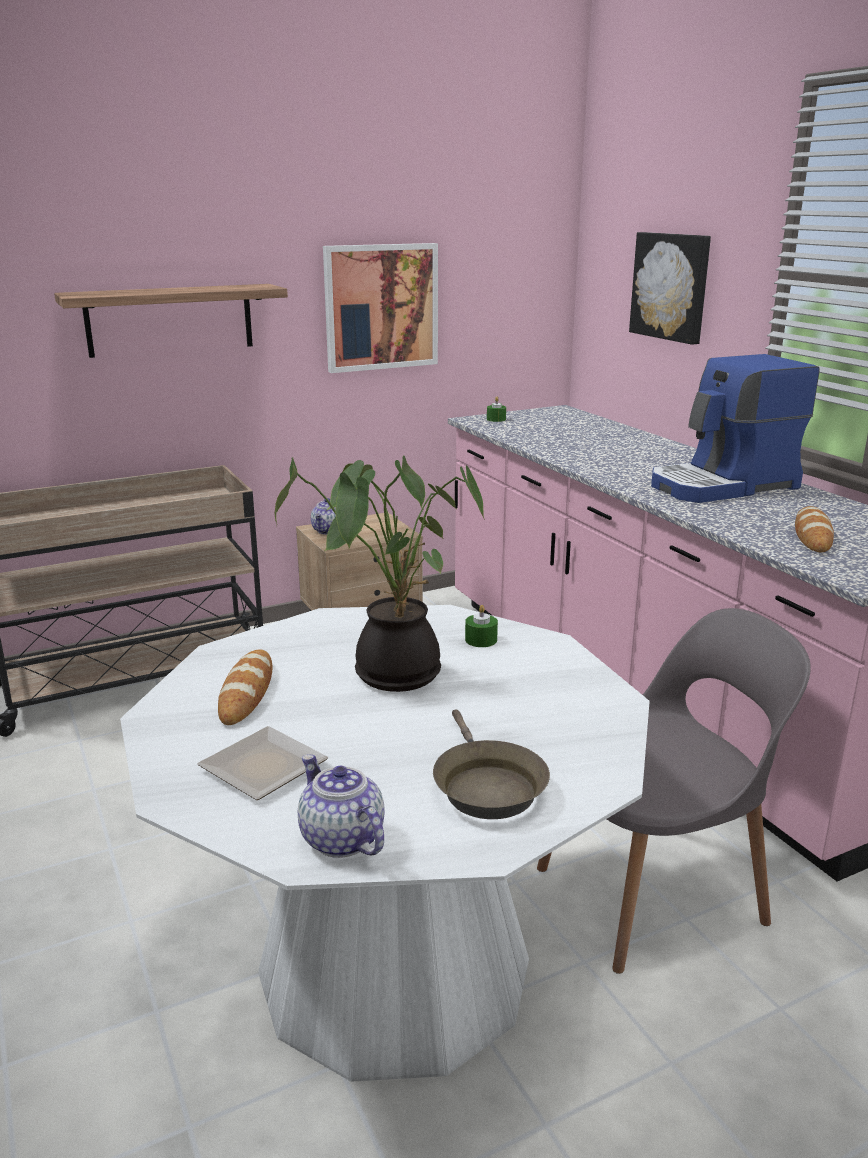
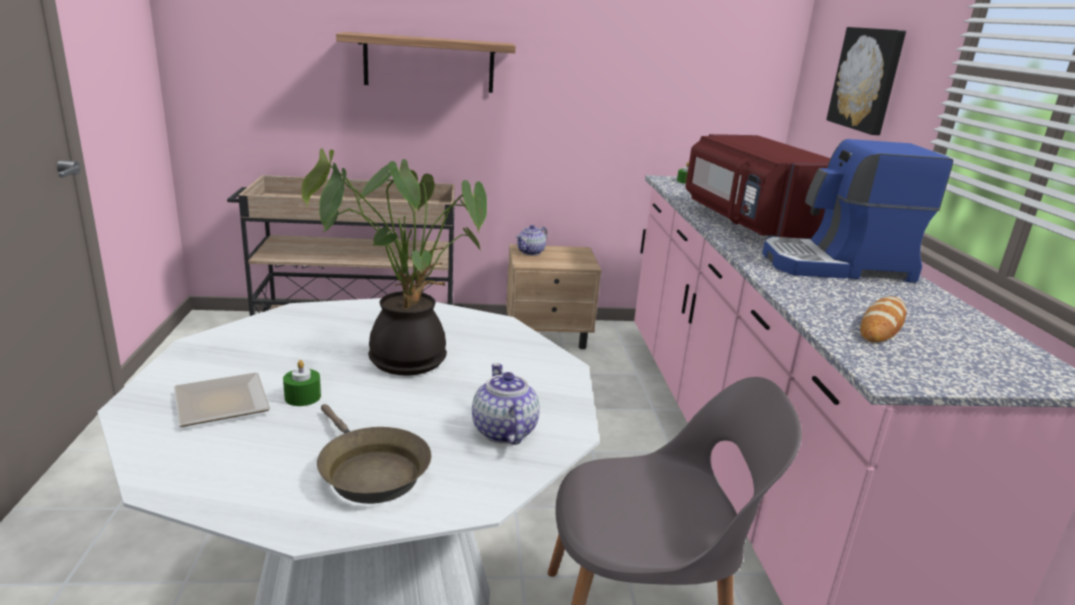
camera: 20 degrees right, 0 degrees up
(246, 692) = (280, 344): bread -> none
(340, 839) = (206, 478): teapot -> teapot (503, 431)
(381, 307) = (607, 74): picture -> none
(481, 640) = (506, 350): green candle -> green candle (302, 397)
(486, 786) = (369, 471): brown frying pan -> brown frying pan turned 45 degrees counterclockwise
(607, 456) = (750, 224): none -> red microwave

